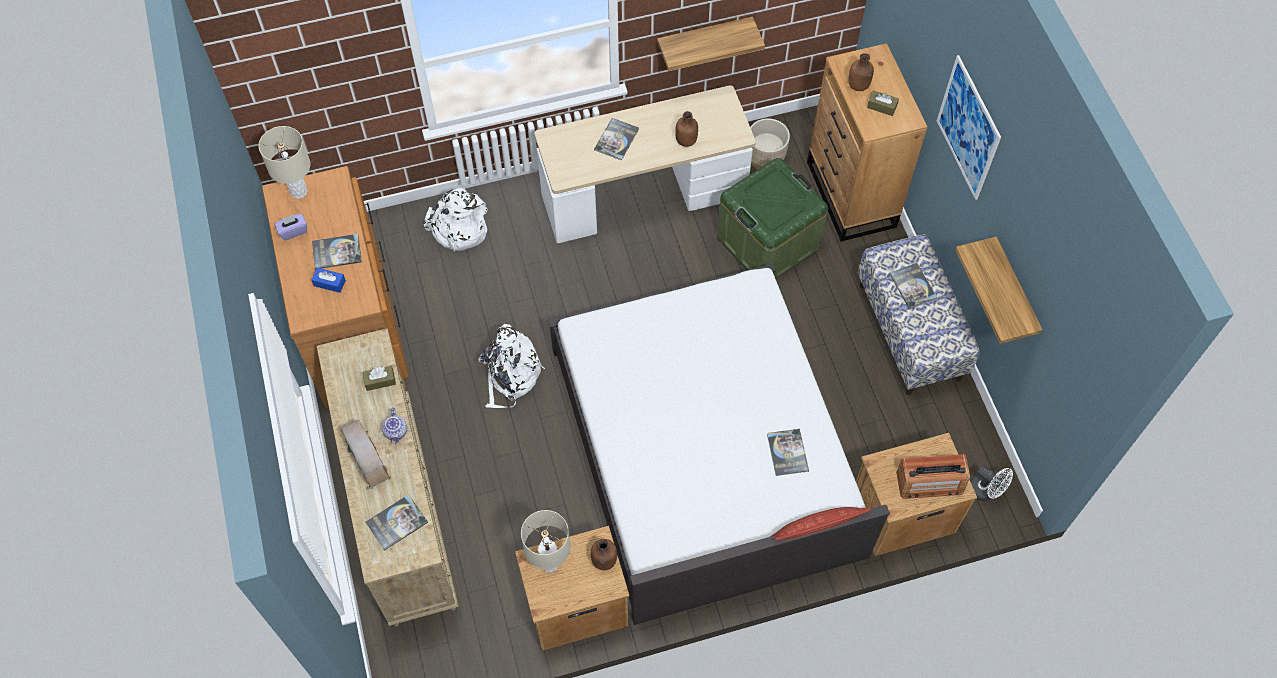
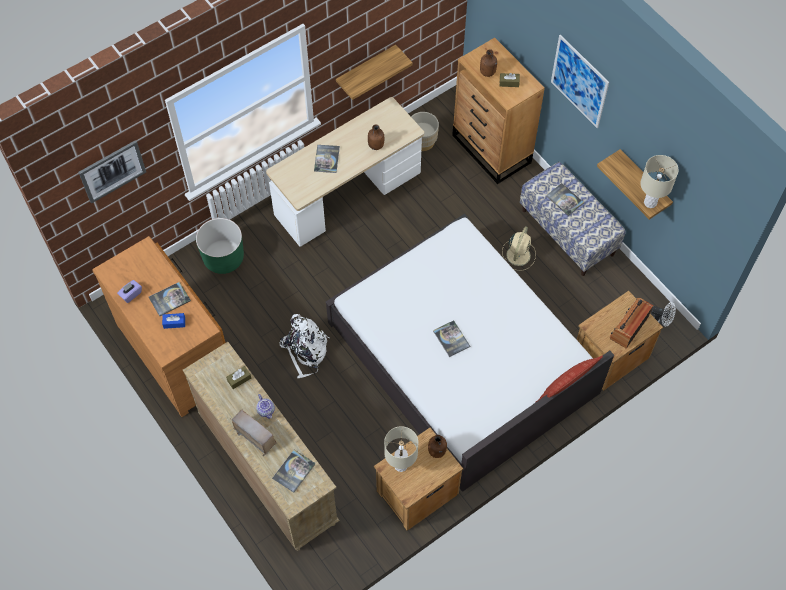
camera: 20 degrees left, 0 degrees up
(299, 191) = (122, 265): beige table lamp -> beige table lamp (650, 202)
(315, 67) = (112, 171): none -> picture
(458, 228) = (223, 258): white backpack -> green planter
(768, 242) = (447, 200): green storage box -> none
(787, 452) = (528, 338): book -> book (451, 339)
(832, 340) = (518, 254): none -> beige fan
(929, 482) = (629, 327): radio -> radio turned 150 degrees clockwise

